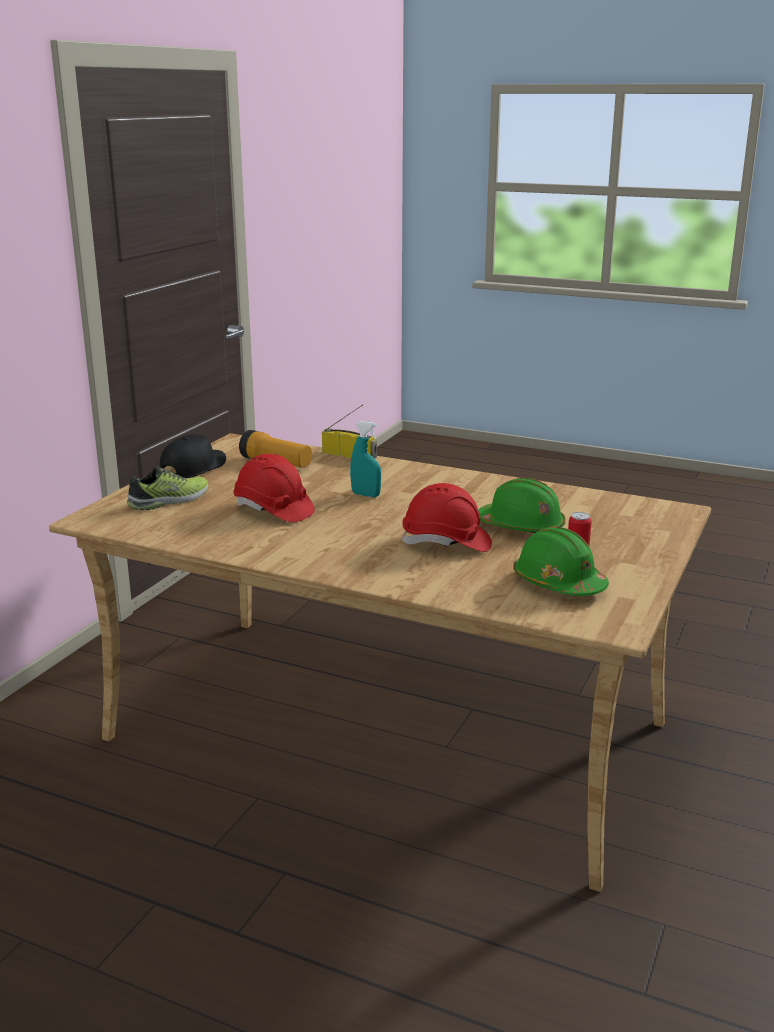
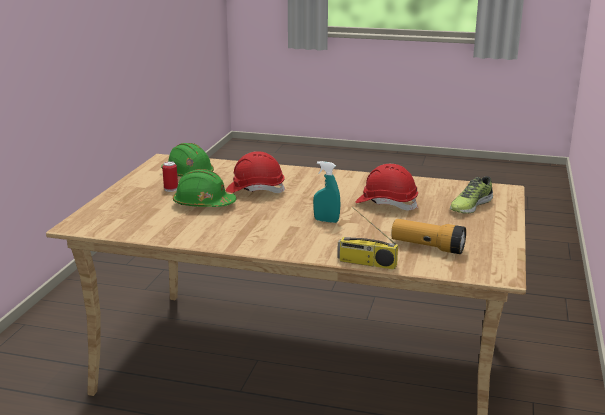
camera: 170 degrees right, 0 degrees up
(193, 468) = (495, 236): black cap -> none

